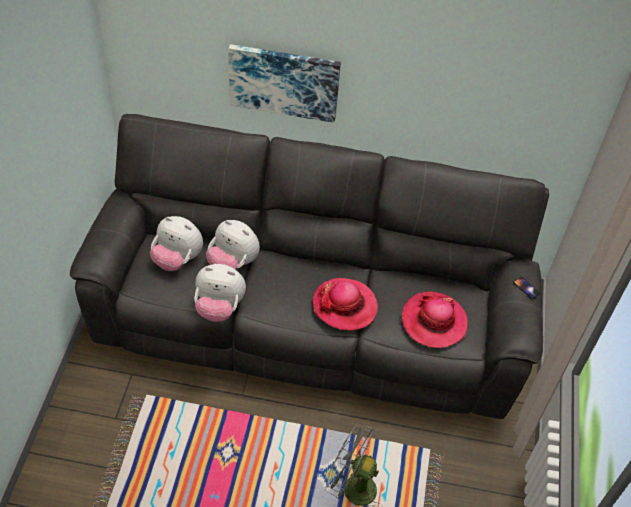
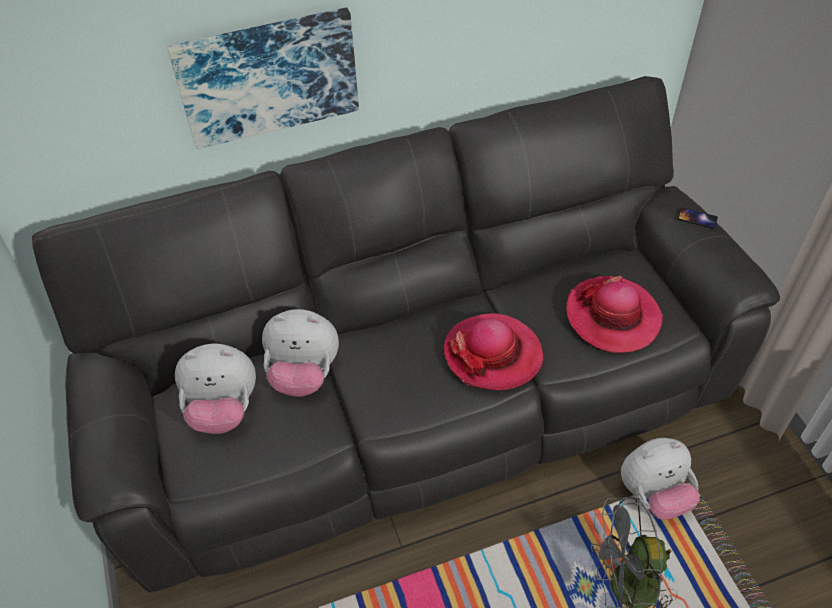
camera: 25 degrees left, 0 degrees up
(219, 307) = (330, 445): plush toy -> plush toy (653, 494)

